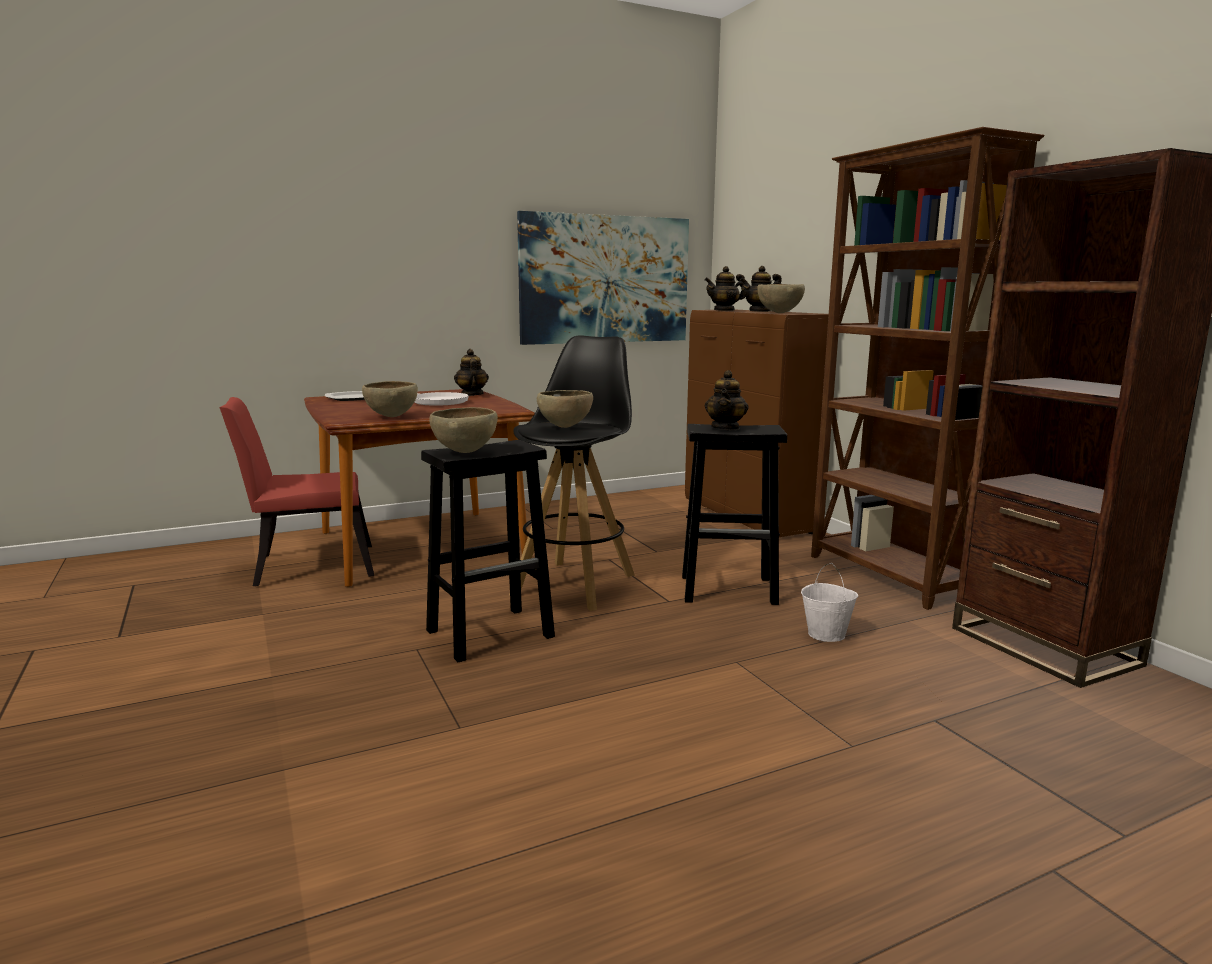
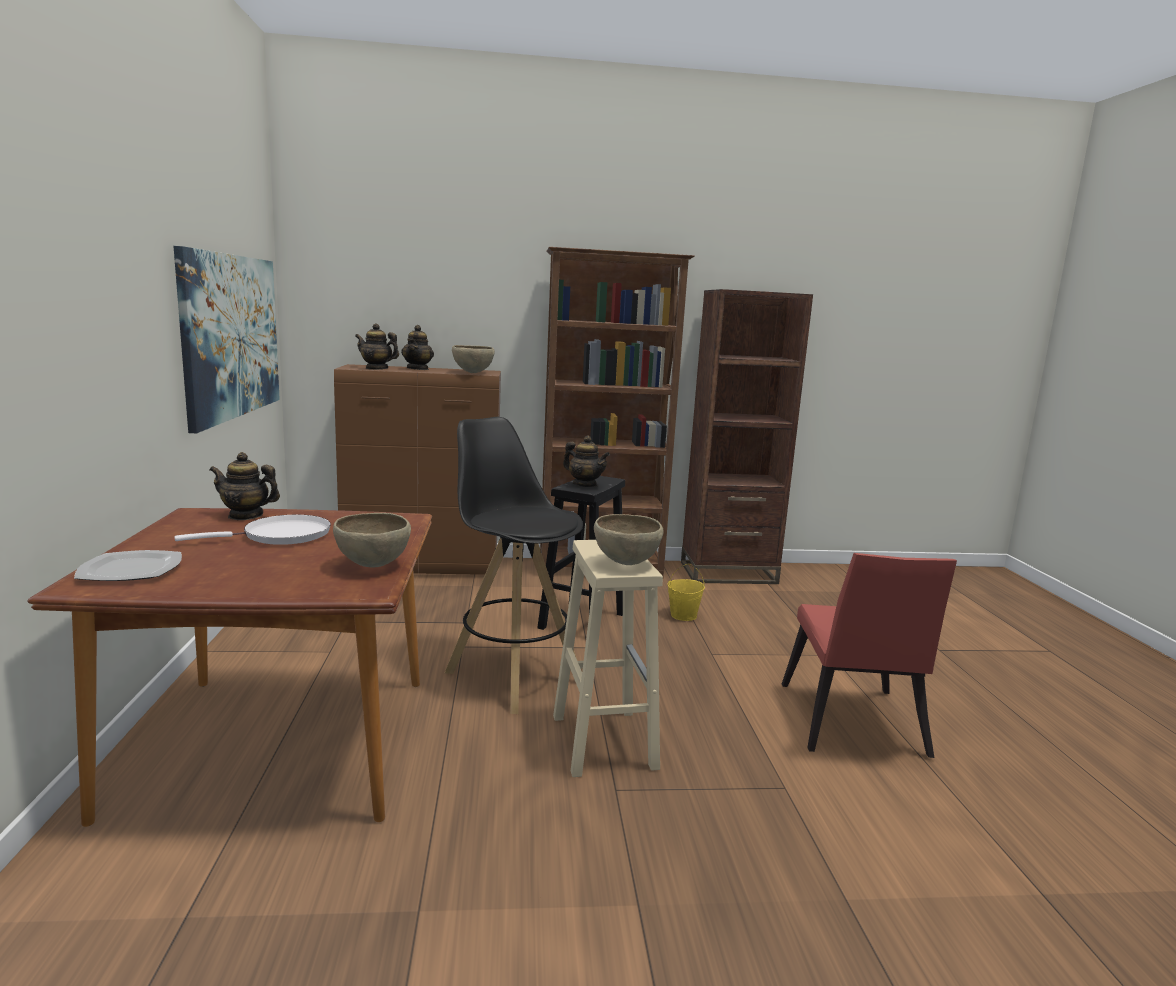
camera: 70 degrees left, 0 degrees up
(306, 566) = (242, 855): red chair -> red chair (851, 725)
(491, 633) = (602, 740): black stool -> beige stool
(565, 427) = (532, 518): brown bowl -> none
(724, 310) = (377, 368): teapot -> teapot turned 105 degrees clockwise
(826, 634) = (683, 615): white bucket -> yellow bucket

